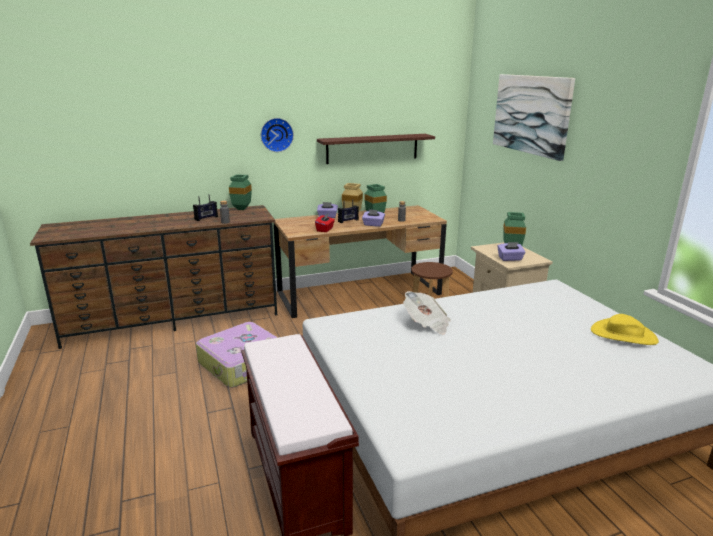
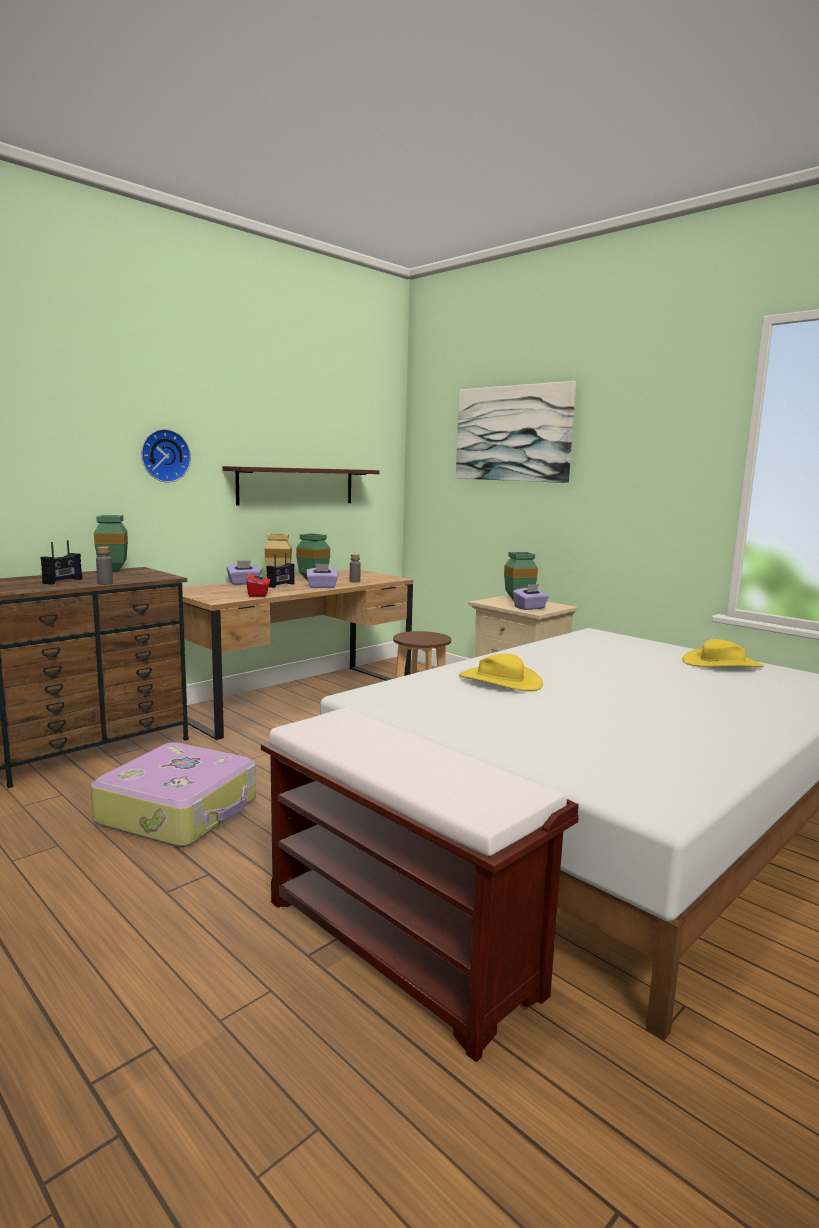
camera: 25 degrees left, 10 degrees down
(426, 324) = (500, 681): newspaper -> yellow hat

